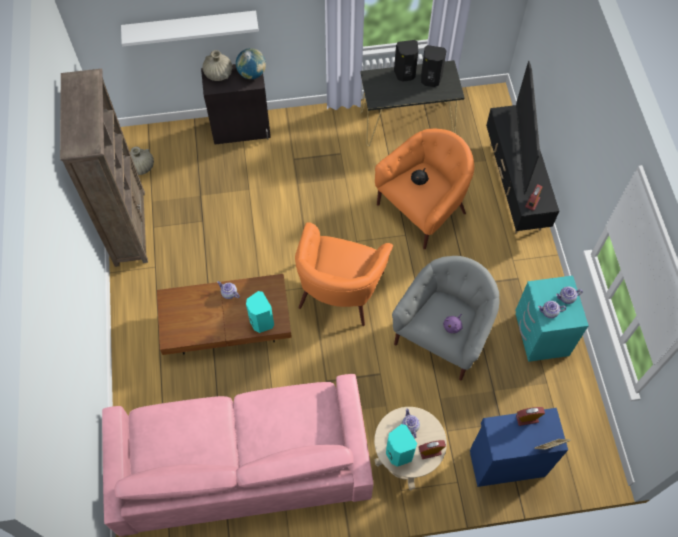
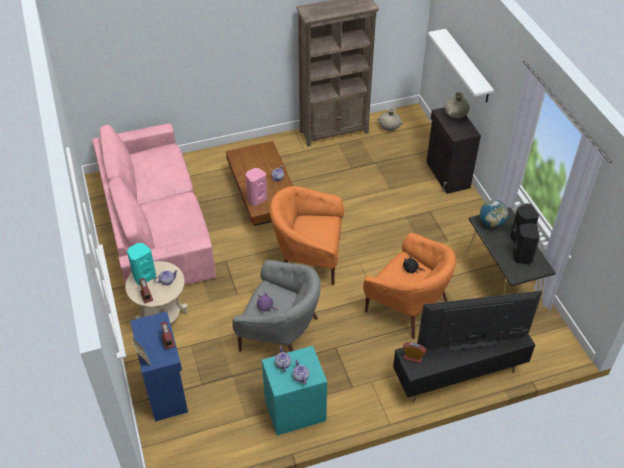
camera: 80 degrees right, 15 degrees down
(252, 74) = (464, 132): globe -> globe (491, 223)
(261, 322) = (256, 199): turquoise speaker -> pink speaker

